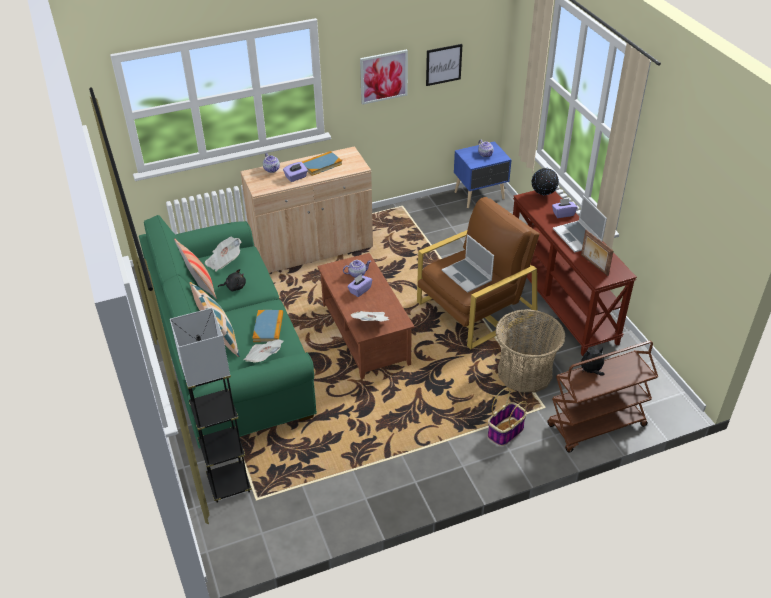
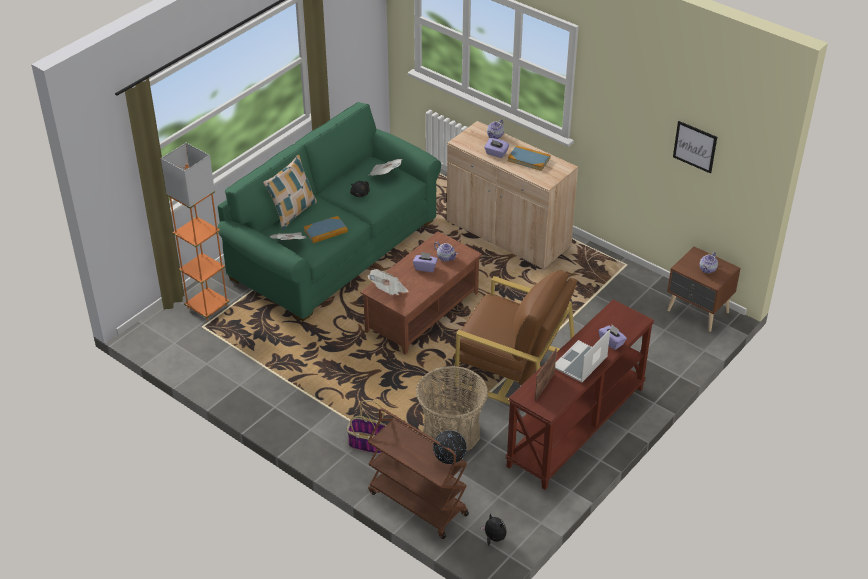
camera: 60 degrees right, 0 degrees up
(199, 287) = (345, 176): pillow -> none
(229, 484) = (207, 306): grey floor lamp -> orange floor lamp
(383, 76) = (632, 119): picture -> none
(467, 276) = (493, 323): laptop -> none
(480, 196) = (698, 312): blue nightstand -> brown nightstand
(543, 196) = (630, 319): globe -> globe (449, 461)
(591, 371) = (415, 439): plush toy -> plush toy (494, 538)

